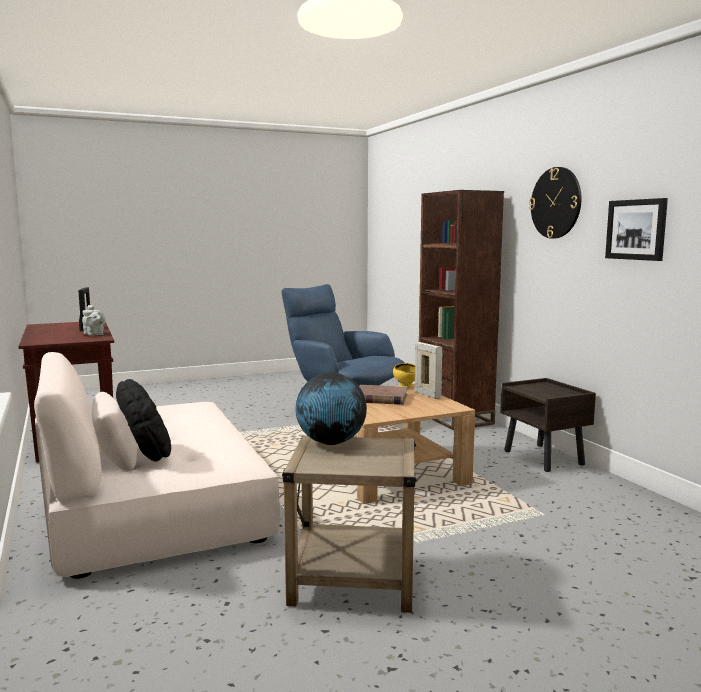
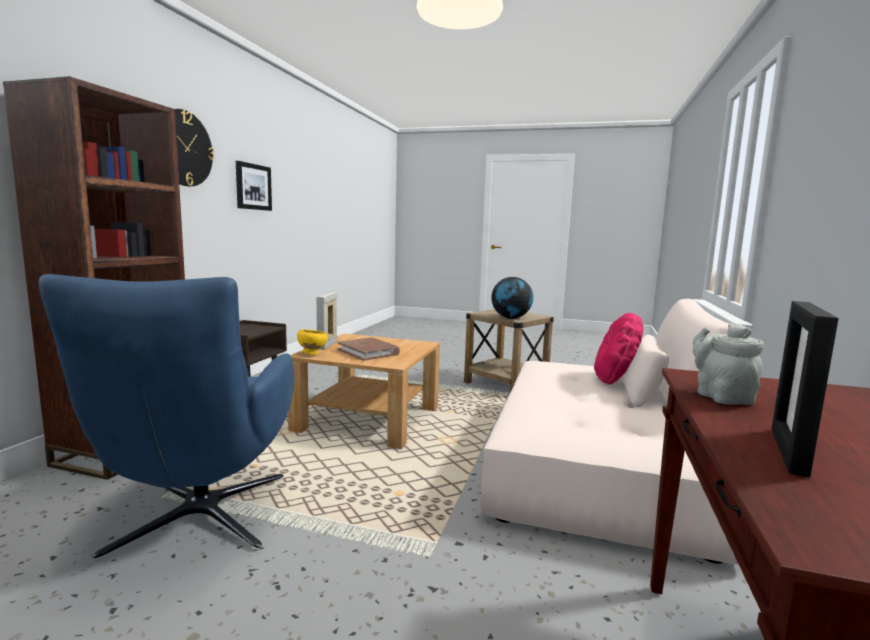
camera: 140 degrees left, 0 degrees up
(145, 457) = (614, 381): black pillow -> pink pillow

